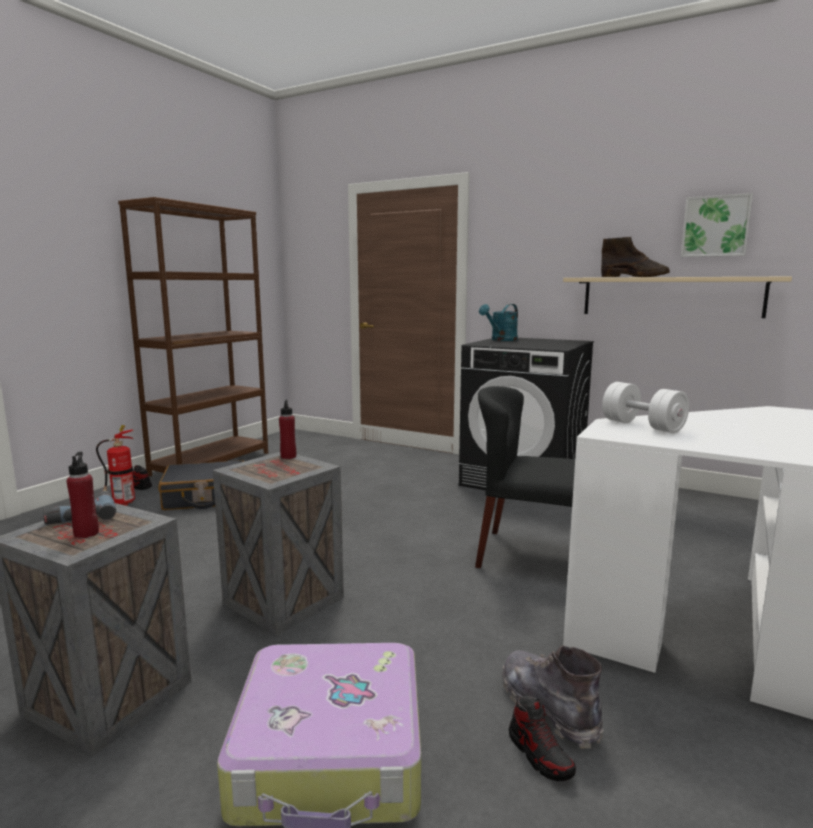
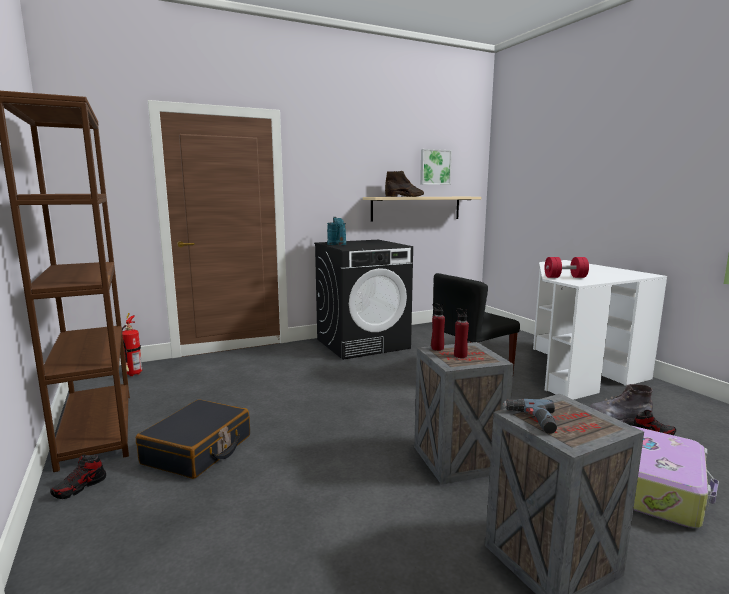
camera: 55 degrees left, 0 degrees up
(86, 533) = (579, 421): red bottle -> red bottle (460, 355)
(121, 504) = (124, 503): fire extinguisher -> fire extinguisher (133, 375)
(642, 426) = (565, 277): white dumbbell -> red dumbbell

